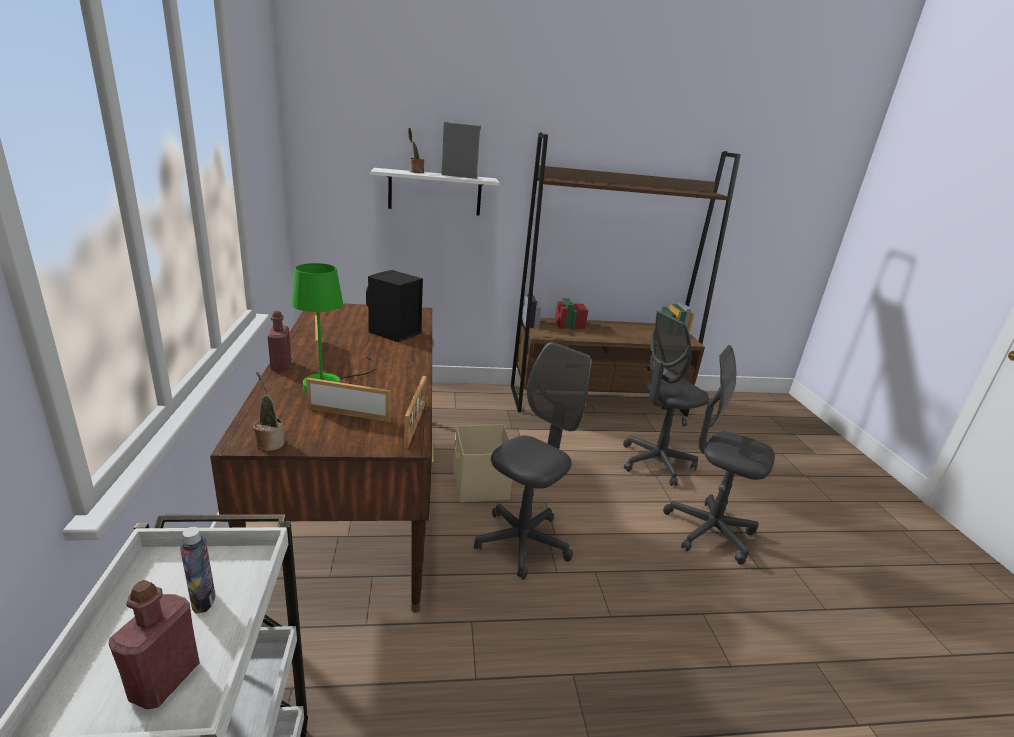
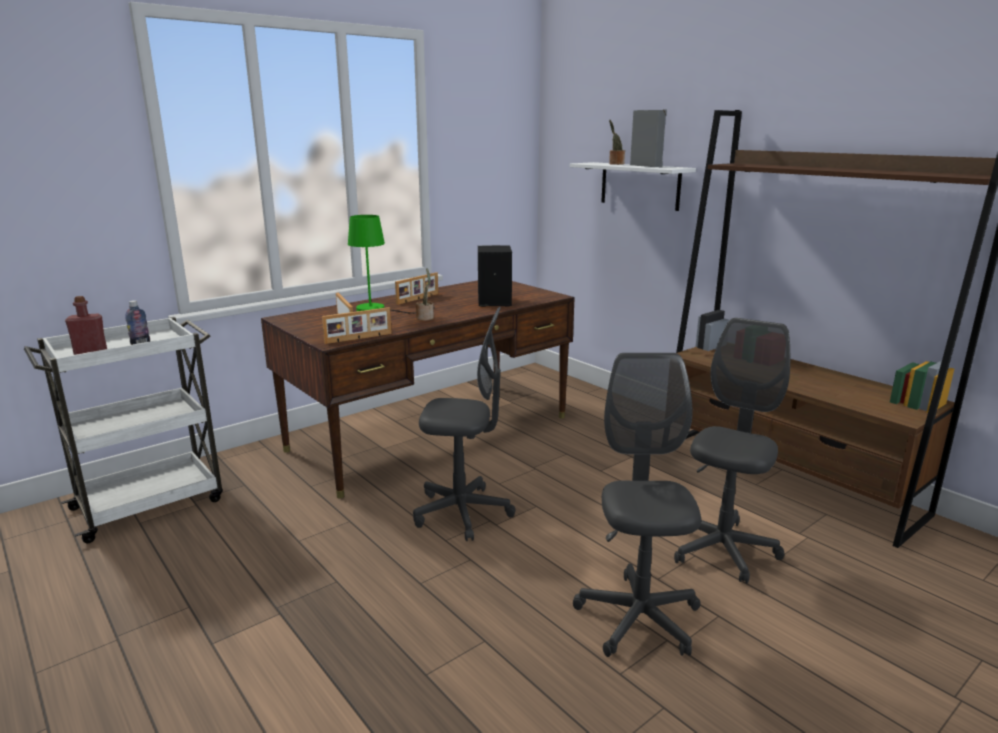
camera: 60 degrees right, 5 degrees down
(269, 443) = (287, 321): potted plant -> potted plant (425, 318)
(281, 365) = (383, 299): red bottle -> none
(480, 485) = (511, 470): beige storage box -> none
(656, 463) = (722, 550): grey office chair -> grey office chair turned 90 degrees clockwise

